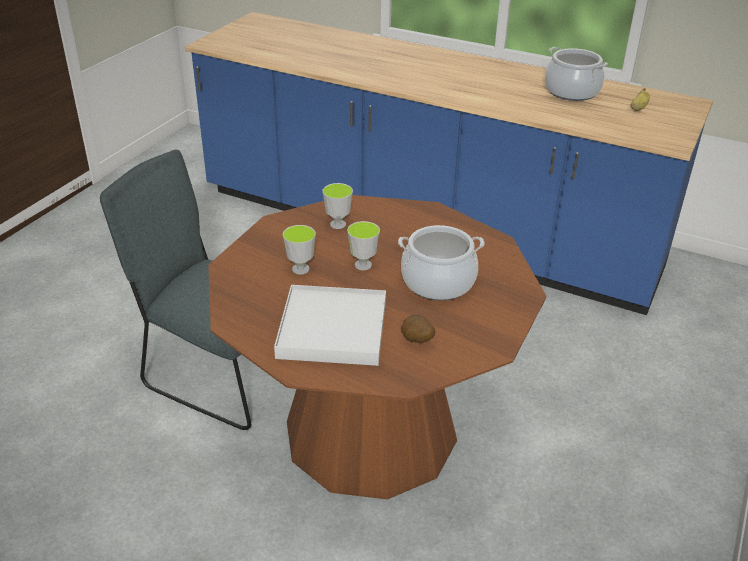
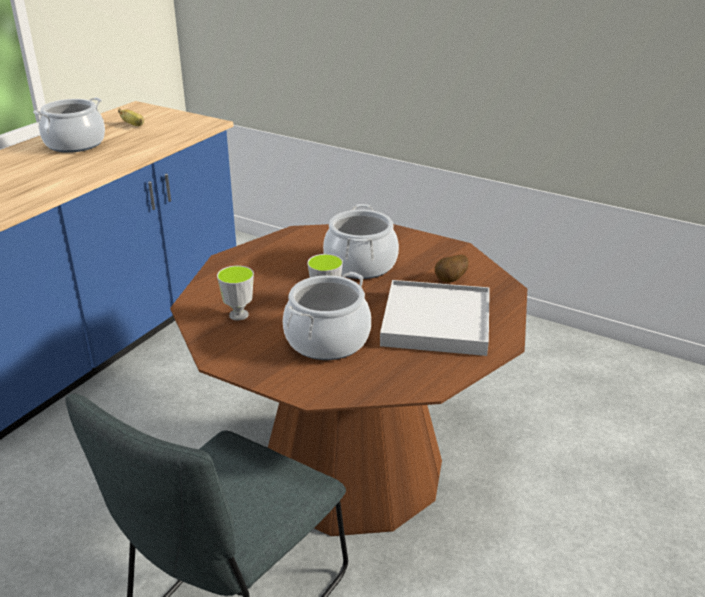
camera: 85 degrees left, 5 degrees down
(300, 269) = (327, 340): cup -> cooking pot

